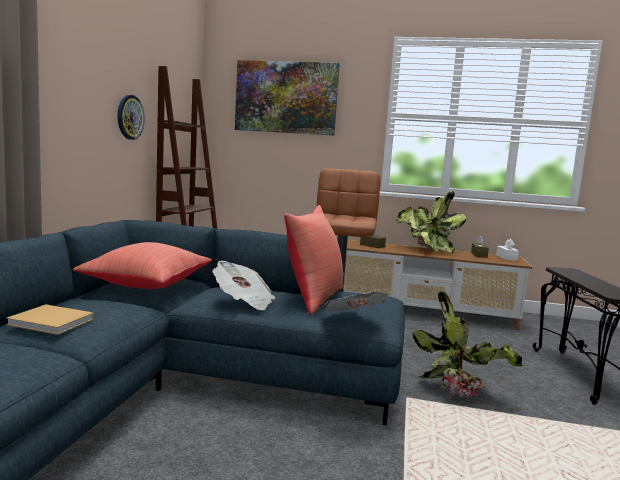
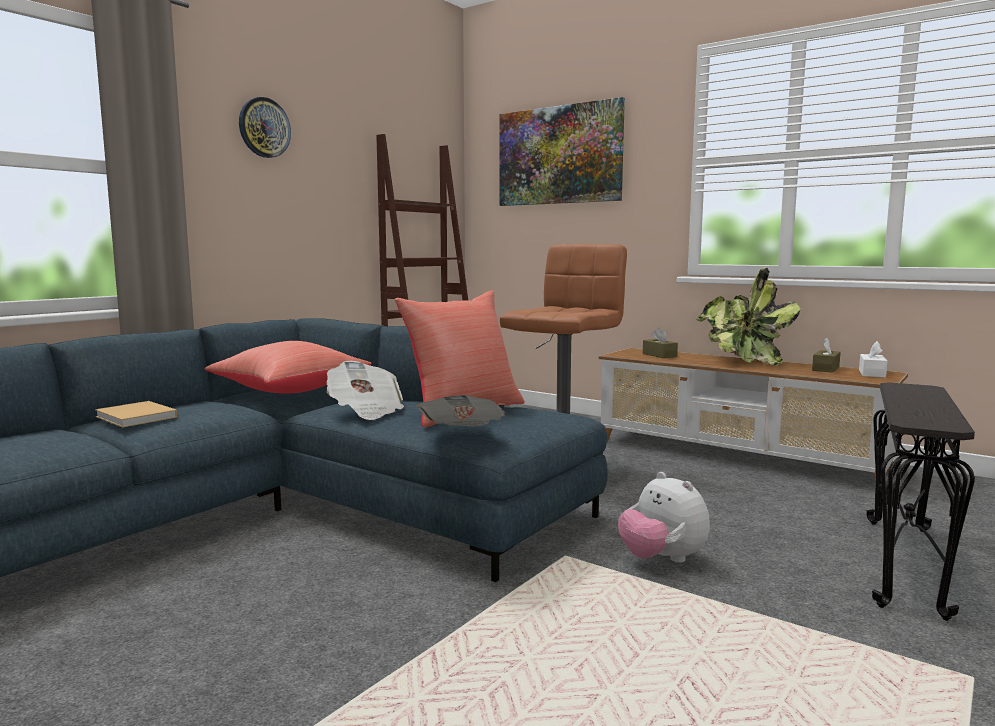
camera: 25 degrees right, 0 degrees up
(130, 117) = (335, 200): wall clock -> wall clock (264, 128)
(461, 391) = (662, 559): potted plant -> plush toy

